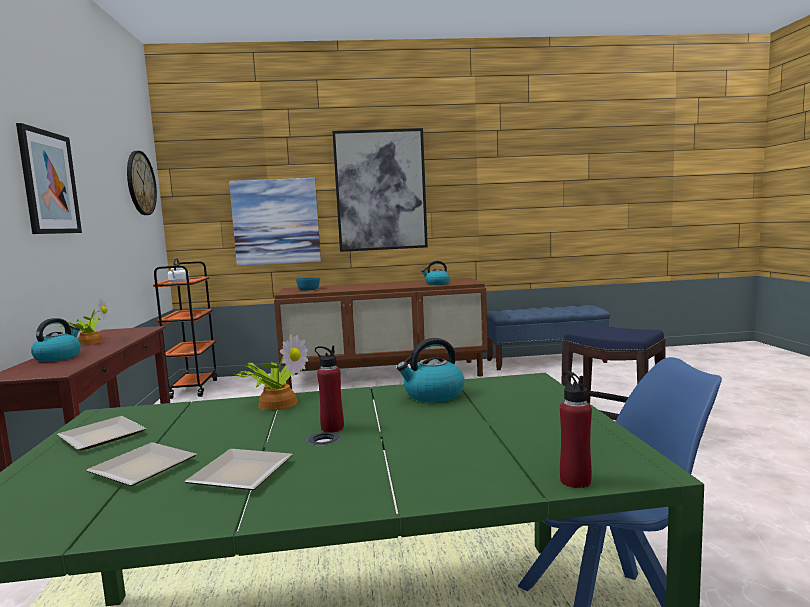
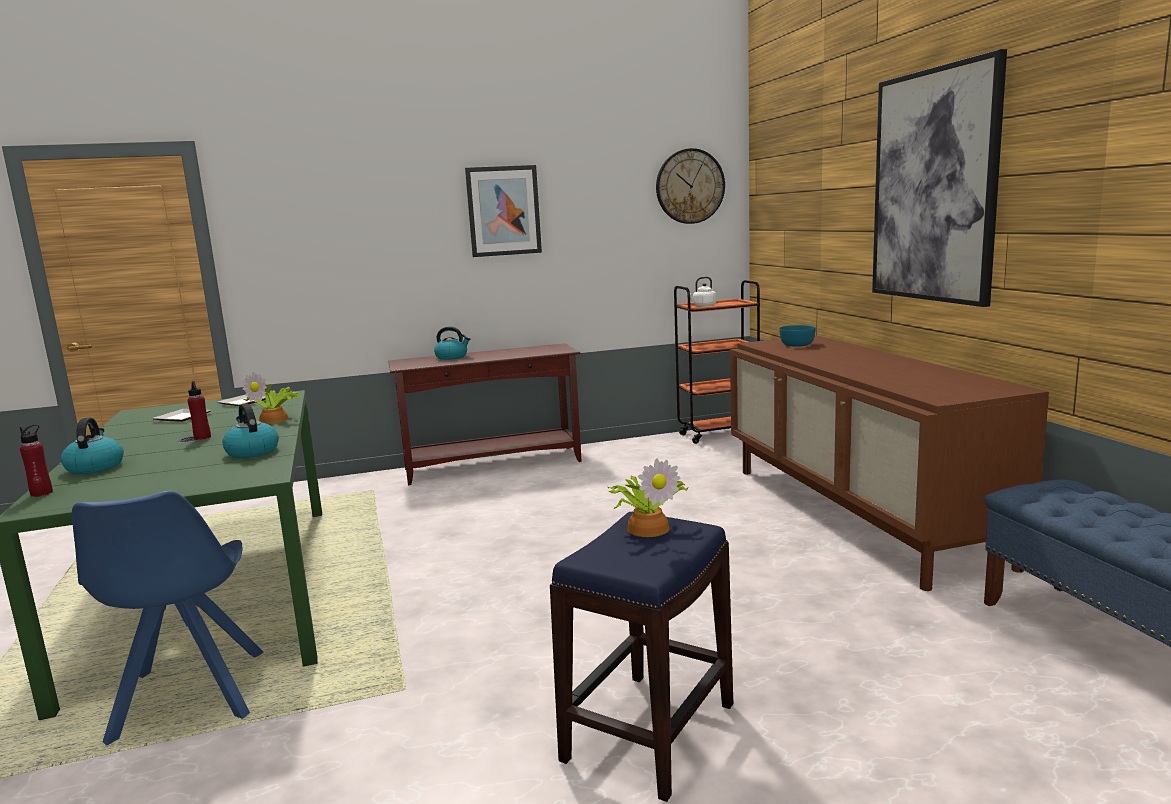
camera: 80 degrees right, 5 degrees up
(89, 342) = (507, 351): potted plant -> potted plant (648, 527)
(240, 472) = (153, 432): plate -> none
(276, 222) = (823, 235): picture -> none
(437, 284) = (907, 383): kettle -> kettle (95, 467)

